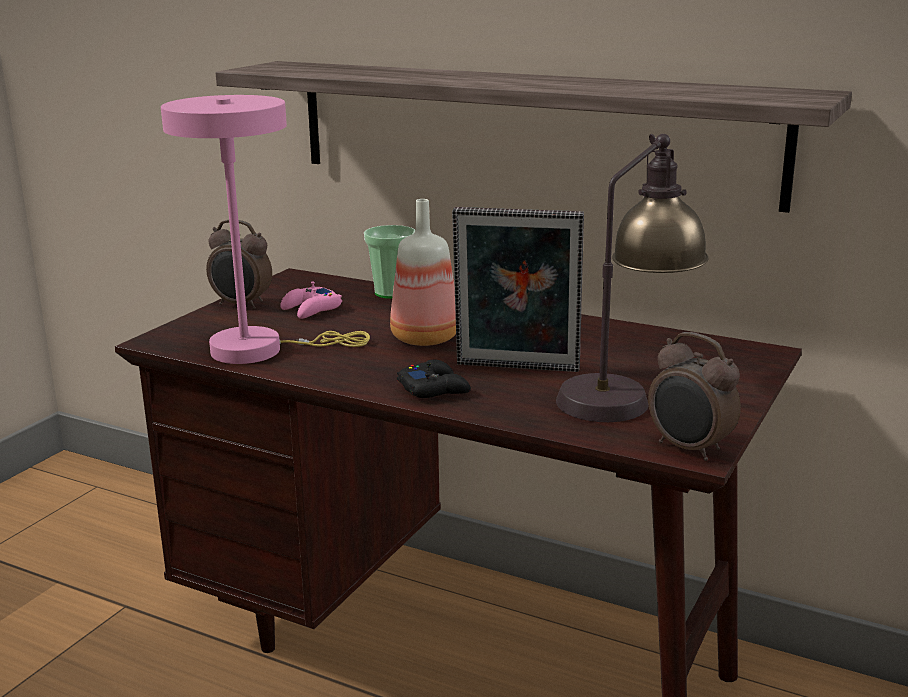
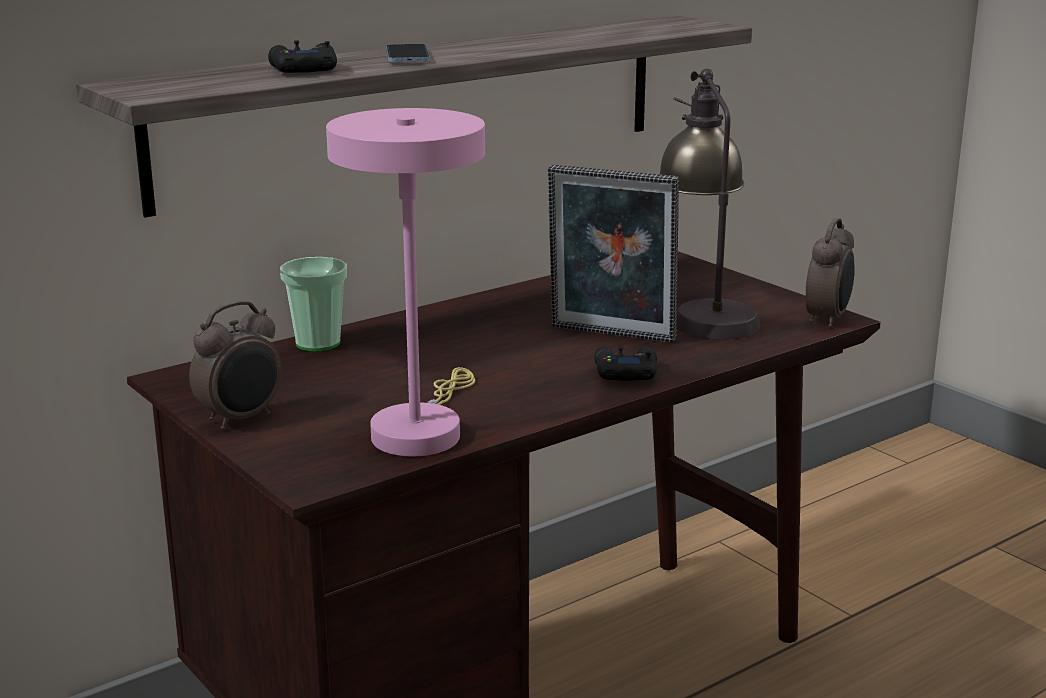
camera: 65 degrees left, 0 degrees up
(311, 309) = (316, 387): pink game controller -> none
(369, 73) = (303, 70): none -> black game controller
(423, 338) = (482, 354): bottle -> none
(459, 77) = (407, 57): none -> phone
(516, 369) = (610, 335): picture frame -> picture frame turned 75 degrees clockwise
(689, 449) = (828, 319): alarm clock -> alarm clock turned 45 degrees counterclockwise

